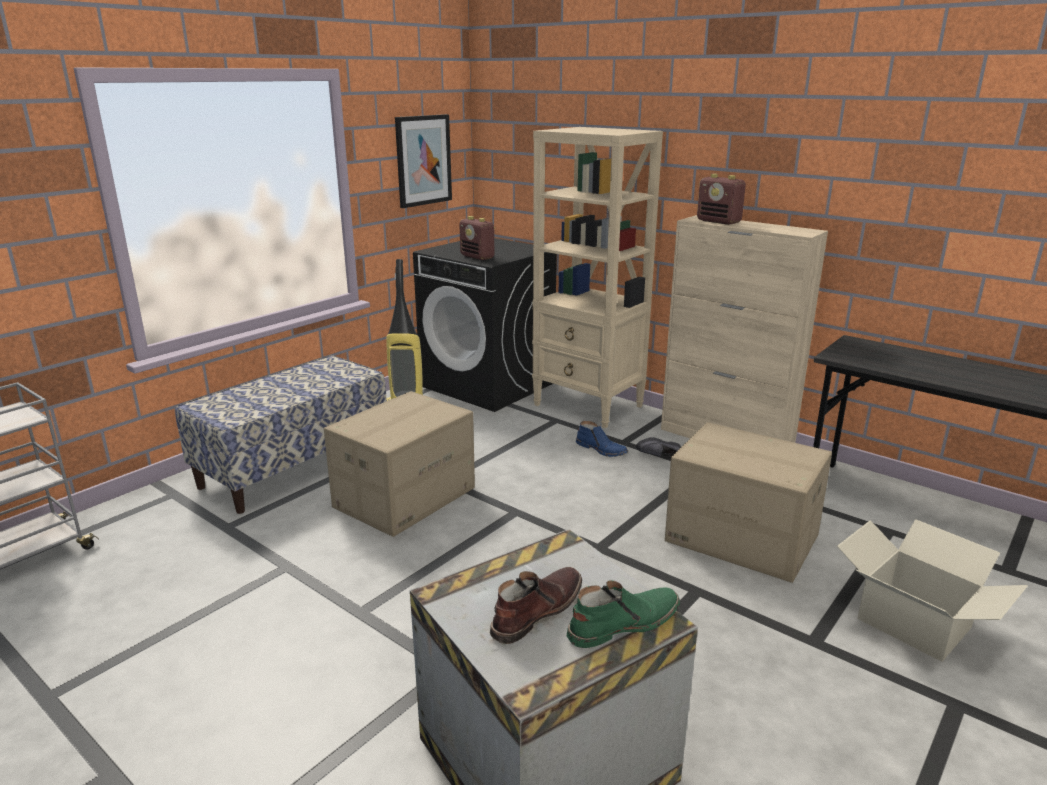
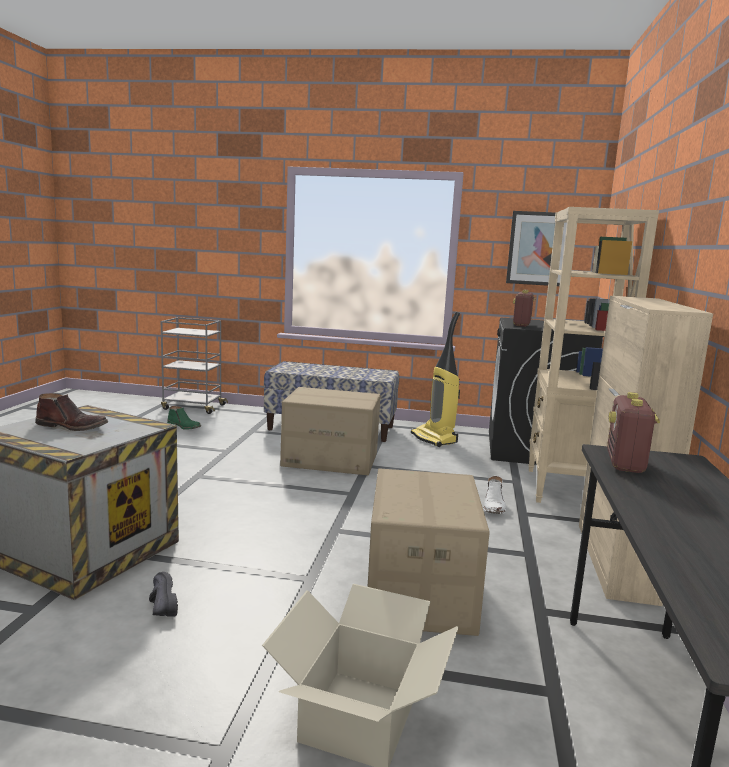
camera: 60 degrees right, 10 degrees down
(602, 449) = (494, 507): blue boot -> white boot
(622, 624) = (64, 444): green boot -> green boot (184, 426)
(660, 456) = (521, 533): black shoe -> black shoe (159, 605)
(719, 222) = (640, 299): radio -> radio (625, 464)

